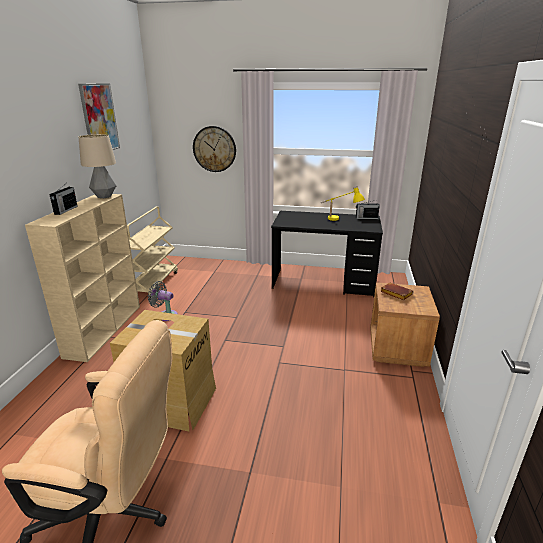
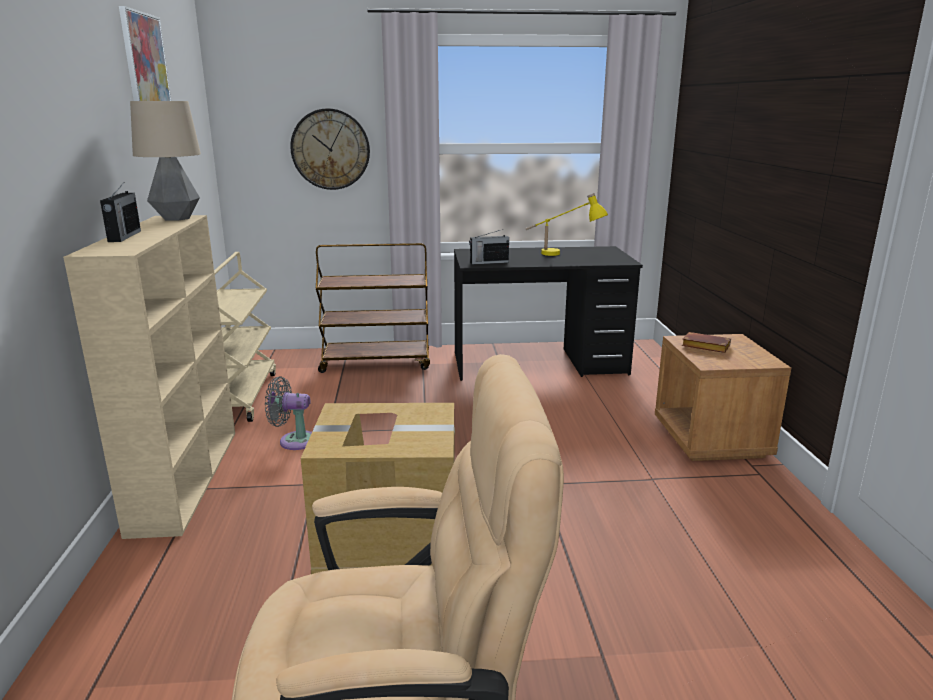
camera: 15 degrees left, 5 degrees down
(233, 271) = (376, 363): none -> brown cart
(366, 218) = (599, 250): radio -> radio (488, 262)

